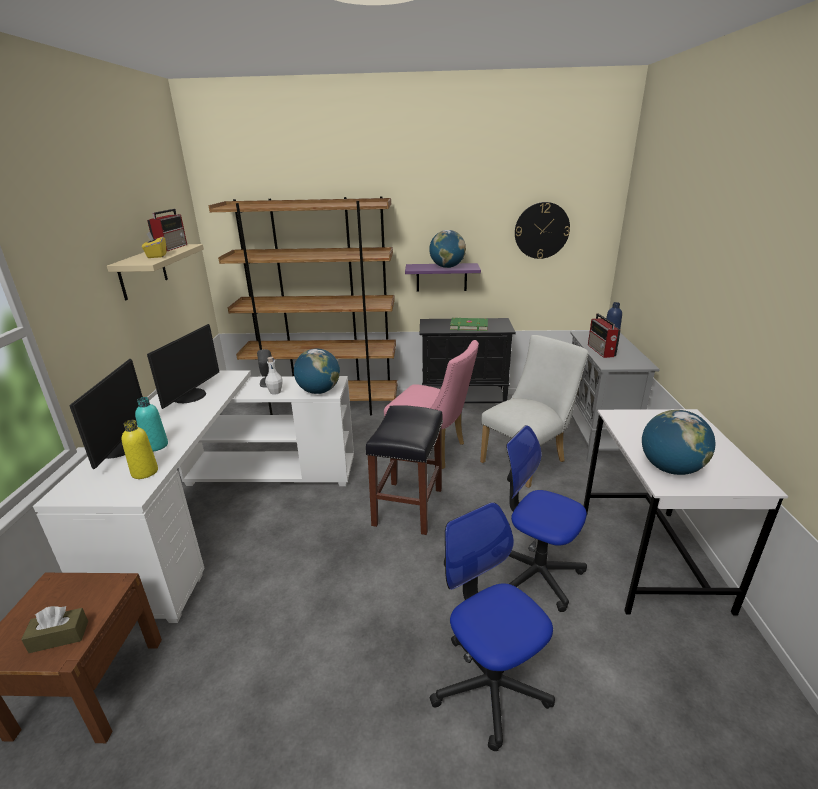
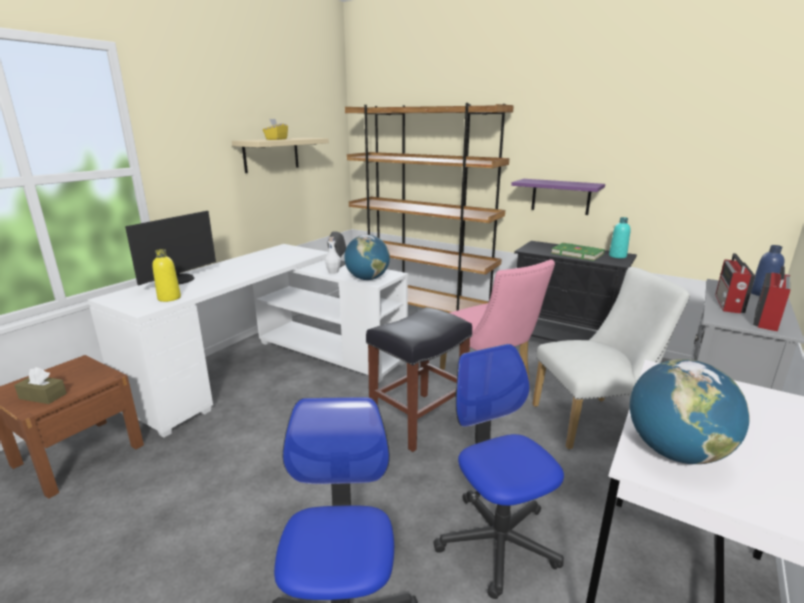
camera: 30 degrees right, 5 degrees down
(156, 446) = (199, 284): turquoise bottle -> turquoise bottle (617, 256)
(172, 247) = (301, 138): radio -> radio (767, 319)
(191, 396) = (265, 260): monitor -> none
(447, 267) = (562, 183): globe -> none
(541, 230) = (695, 149): wall clock -> none

